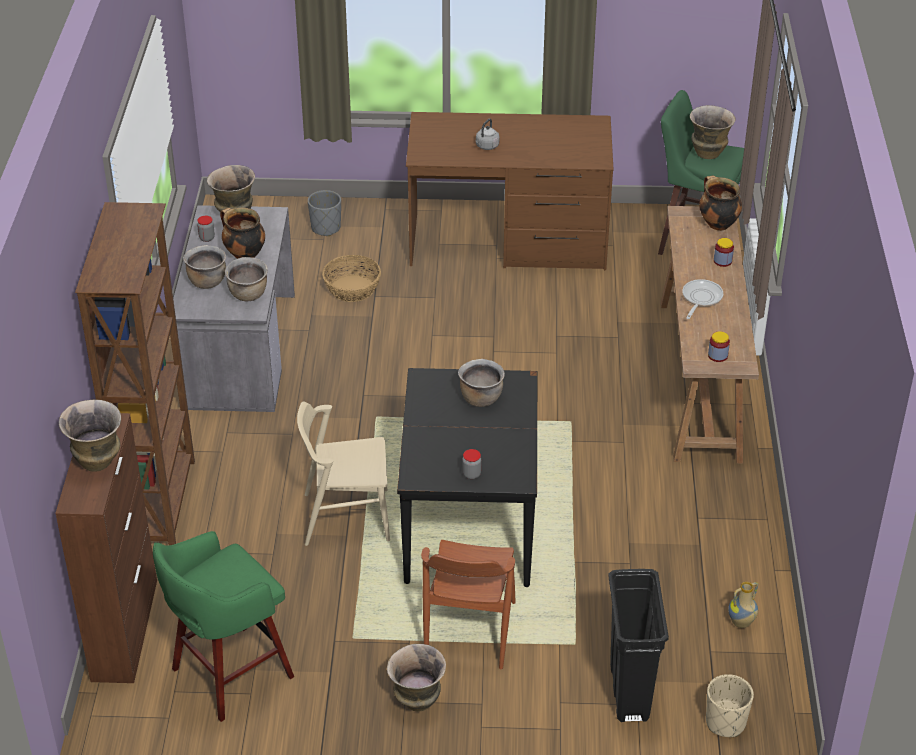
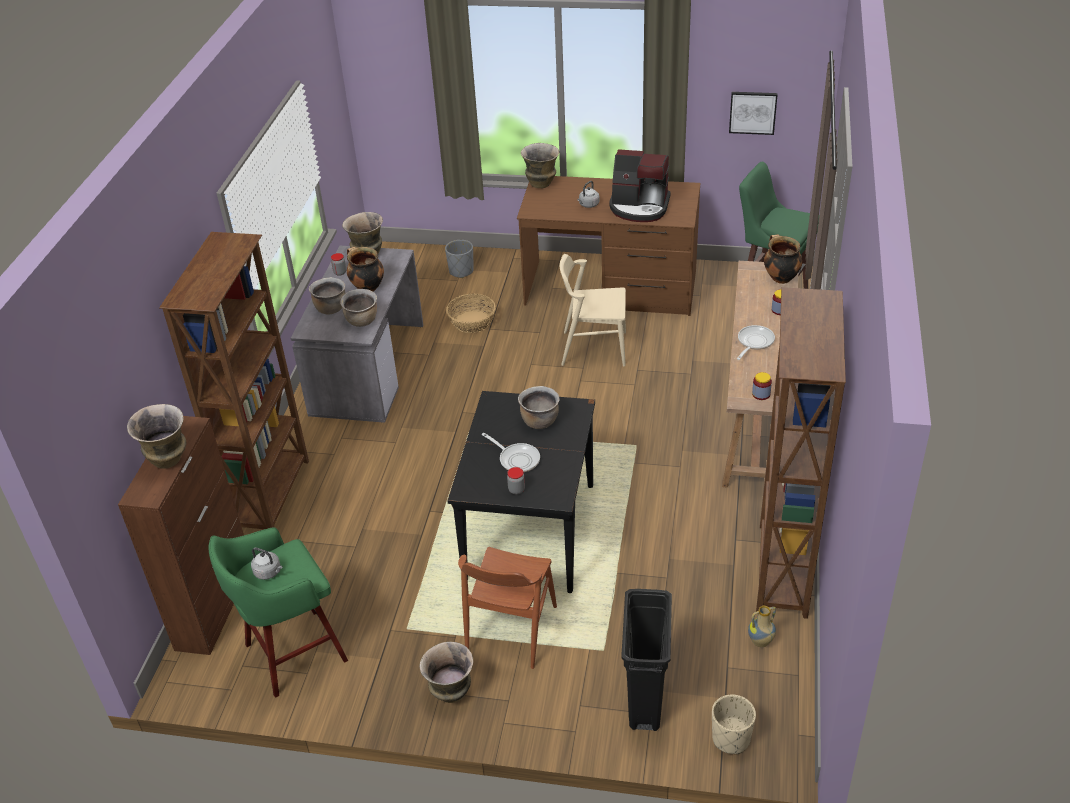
camera: 10 degrees right, 0 degrees up
(215, 580) = (269, 572): none -> grey kettle
(346, 517) = (425, 518): beige chair -> beige chair (593, 348)
(464, 441) = (517, 459): none -> frying pan
(546, 147) = (639, 207): none -> coffee machine
(669, 34) = (753, 112): none -> picture
(708, 153) = (782, 217): vase -> vase (541, 184)
(751, 547) = (781, 571): none -> brown bookcase

